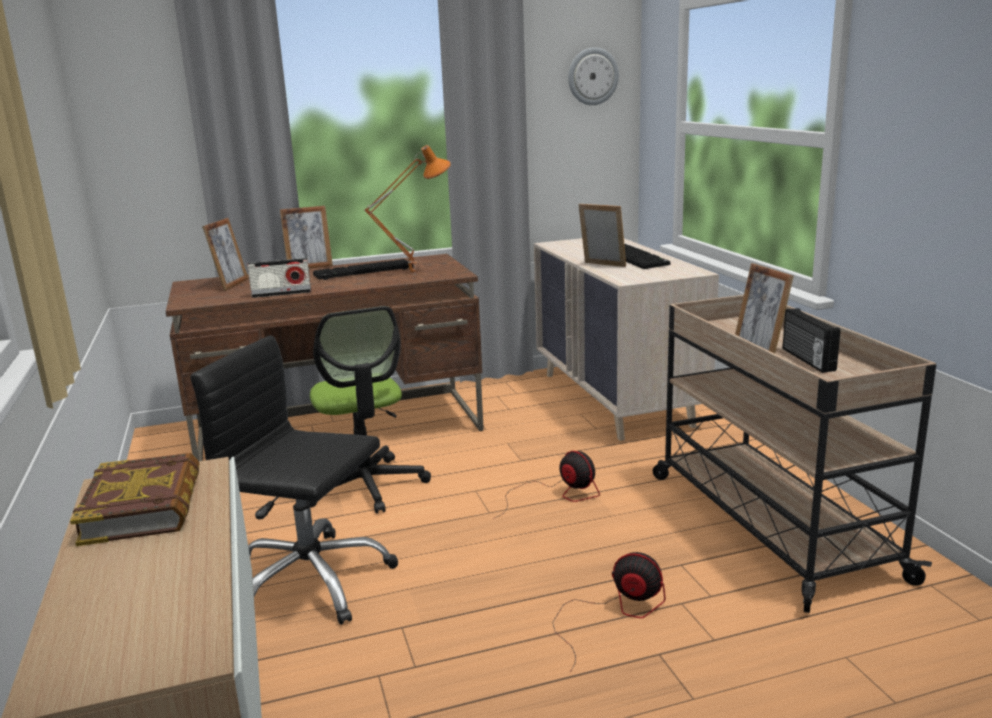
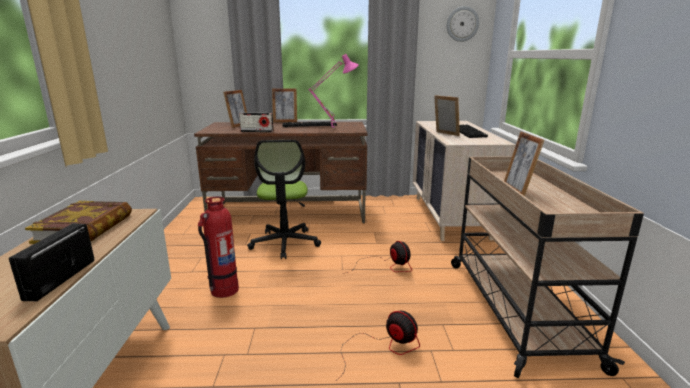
camera: 15 degrees right, 0 degrees up
(310, 581) = (224, 290): black office chair -> fire extinguisher
(413, 274) = (333, 129): orange table lamp -> pink table lamp
(806, 359) = (549, 200): radio -> radio (59, 279)

